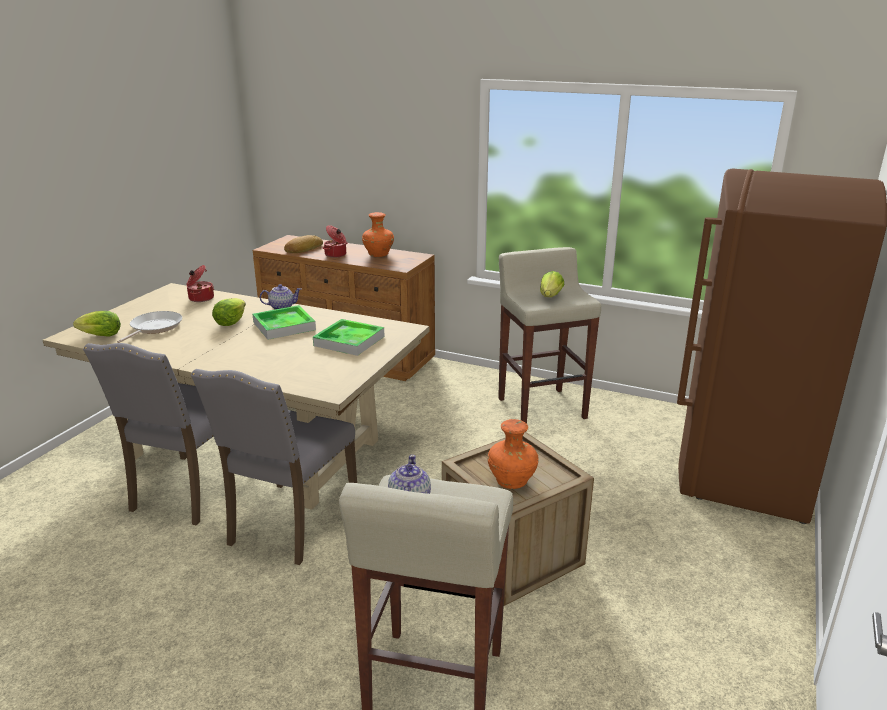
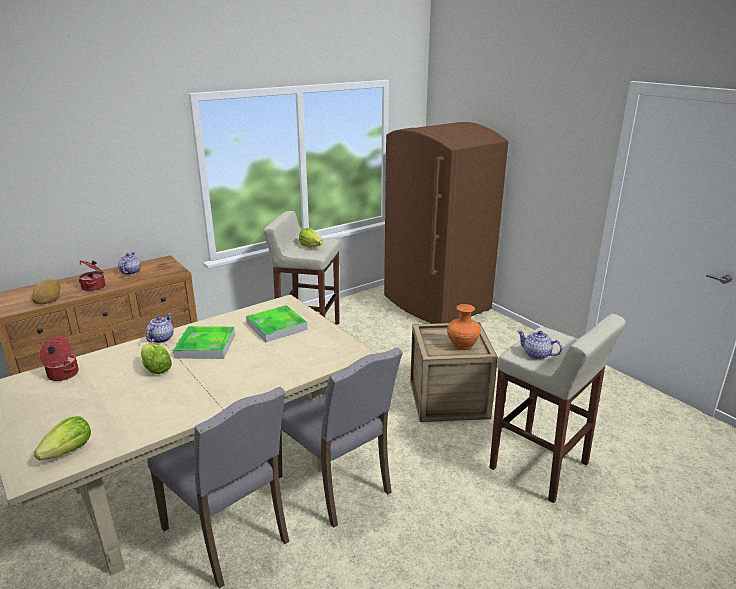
camera: 60 degrees left, 0 degrees up
(154, 327) = (100, 413): frying pan -> none
(378, 255) = (130, 272): orange vase -> teapot

